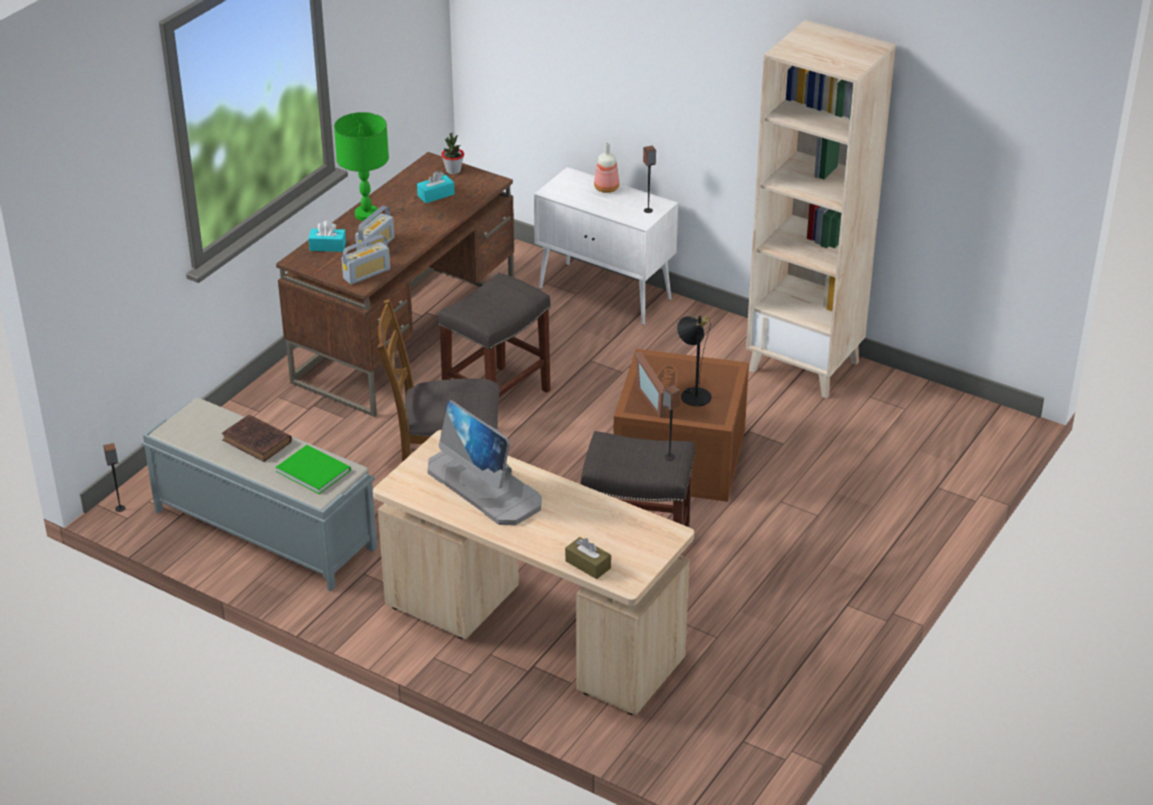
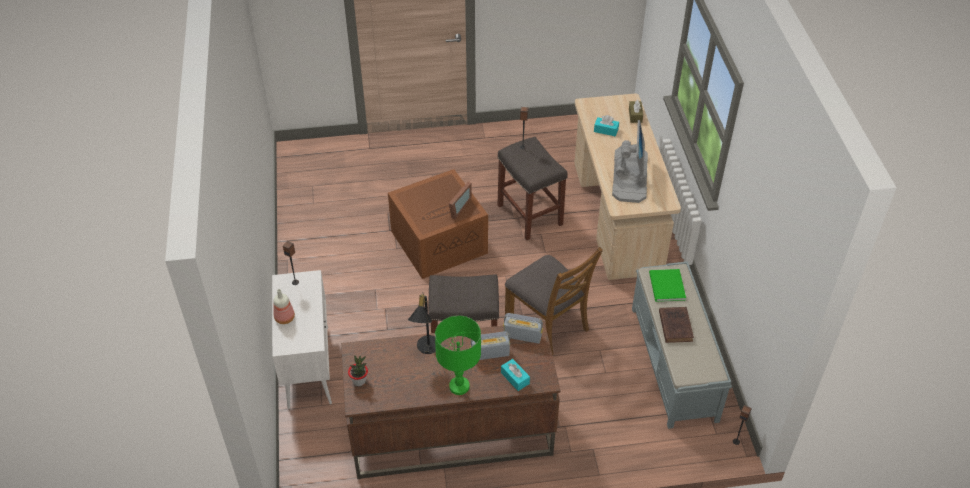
camera: 130 degrees left, 10 degrees up
(436, 195) = (399, 368): turquoise tissue box -> turquoise tissue box (606, 130)
(693, 393) = (437, 197): black table lamp -> black table lamp (426, 348)
(805, 366) = (307, 239): beige bookcase -> none

